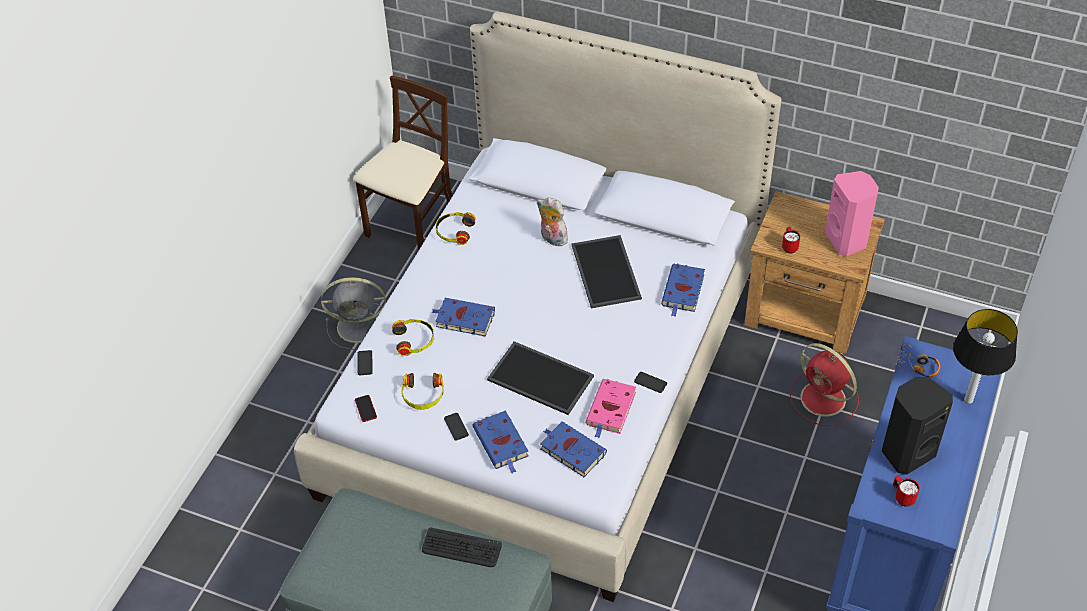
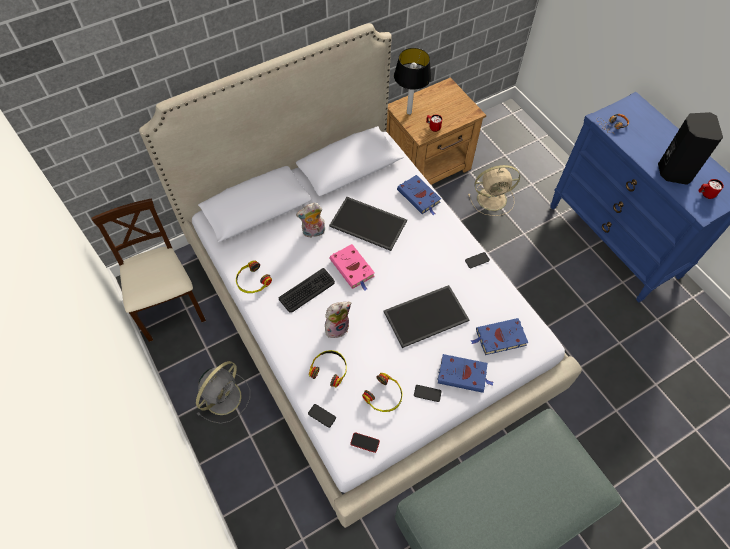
camera: 55 degrees left, 10 degrees up
(461, 548) = (515, 457): keyboard -> keyboard (307, 291)
(463, 319) = (337, 327): blue book -> plush toy
(610, 410) = (482, 295): pink book -> pink book (353, 269)
(824, 400) = (493, 199): red fan -> beige fan
(847, 240) = (451, 101): pink speaker -> none
(968, 399) = (652, 121): table lamp -> table lamp (409, 112)

